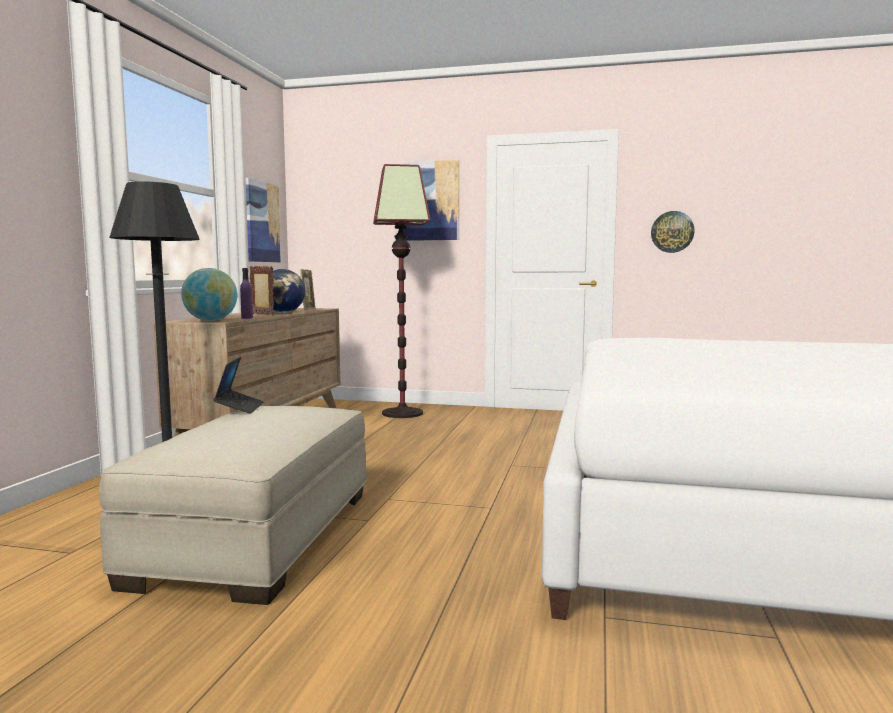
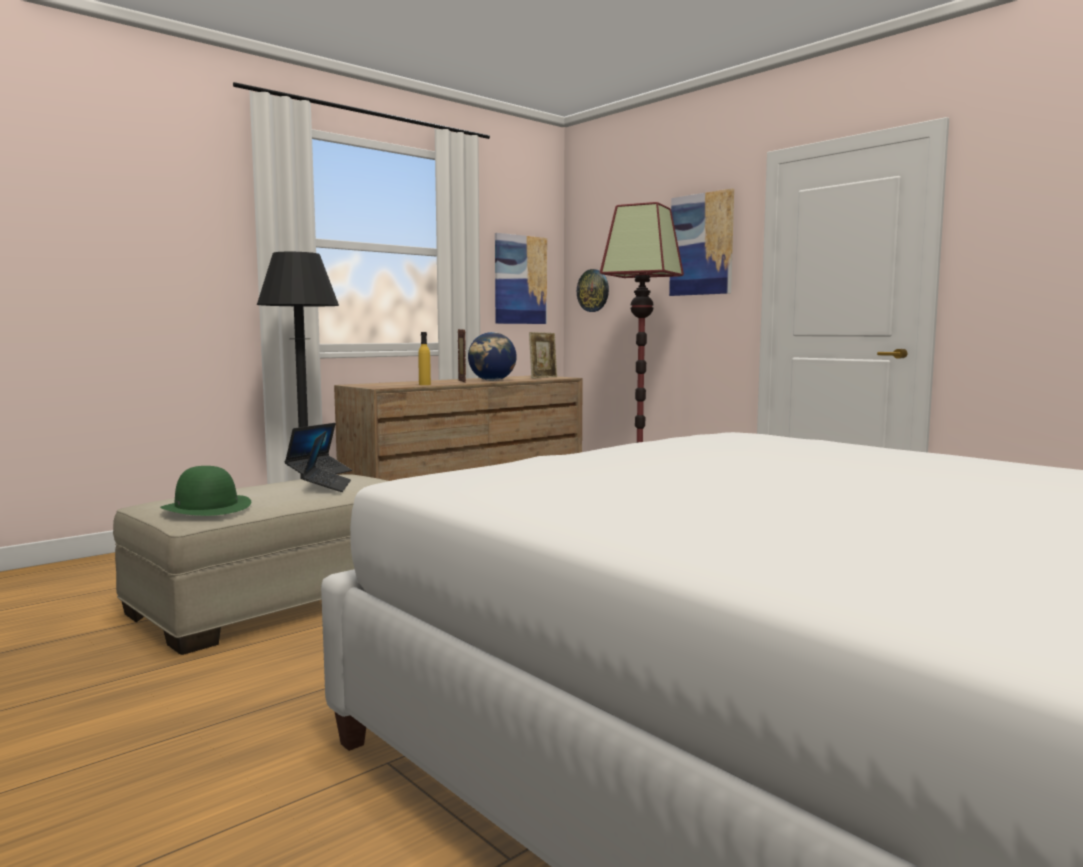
camera: 35 degrees right, 0 degrees up
(210, 320) = (380, 385): globe -> none
(238, 449) = (207, 507): none -> green hat
(247, 318) = (424, 384): purple bottle -> yellow bottle
(289, 416) = (327, 486): none -> laptop
(672, 232) = (1030, 272): wall clock -> wall clock (593, 290)

